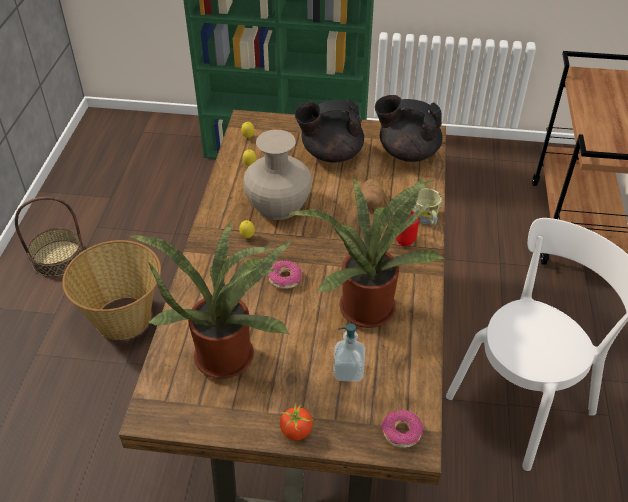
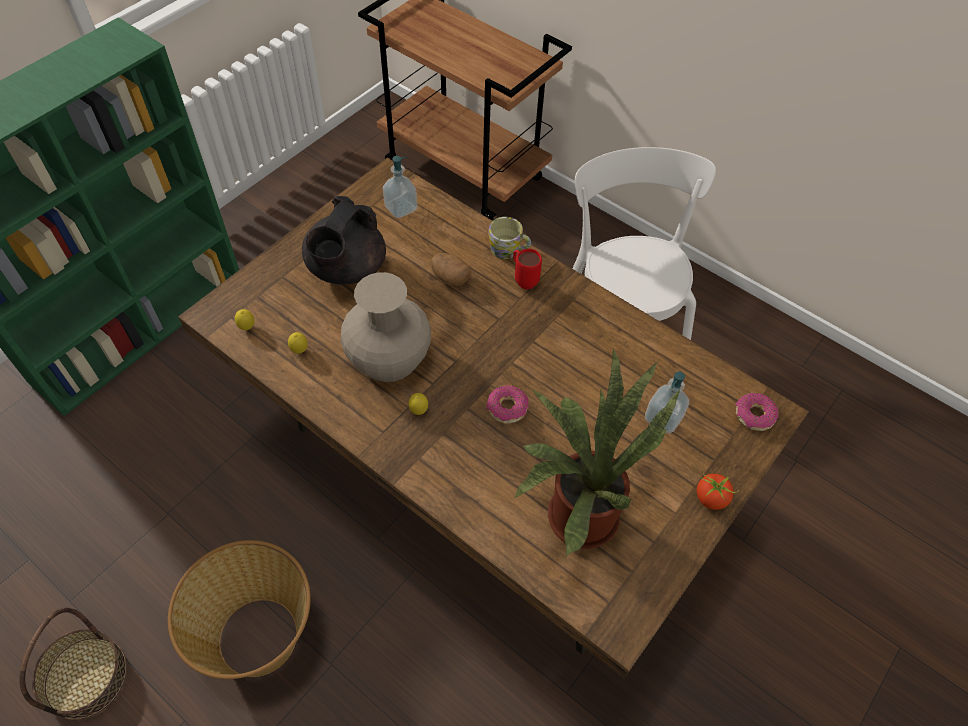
camera: 60 degrees left, 10 degrees up
(366, 304) = (588, 358): potted plant -> none
(407, 152) = (401, 208): black teapot -> soap dispenser

